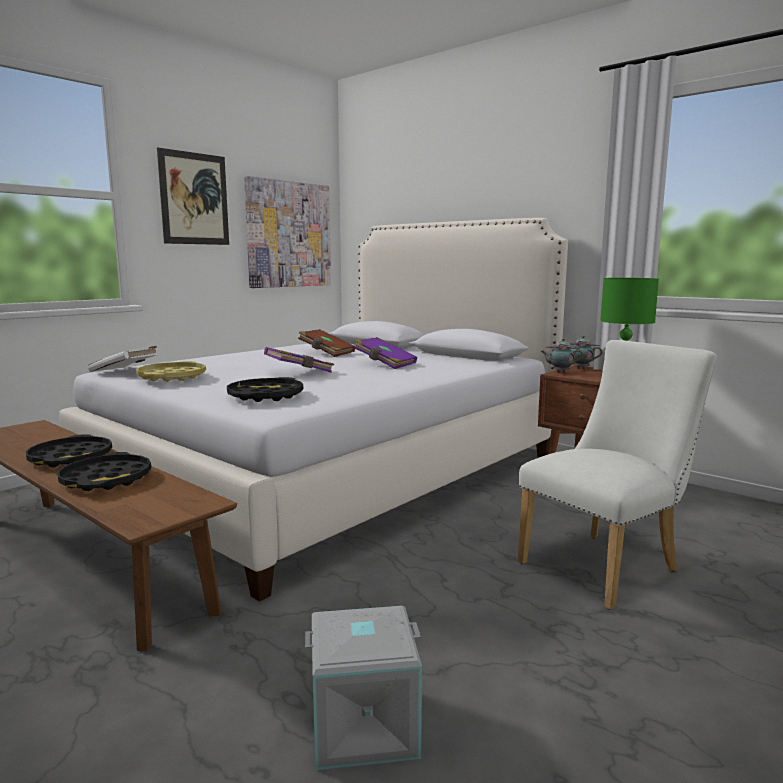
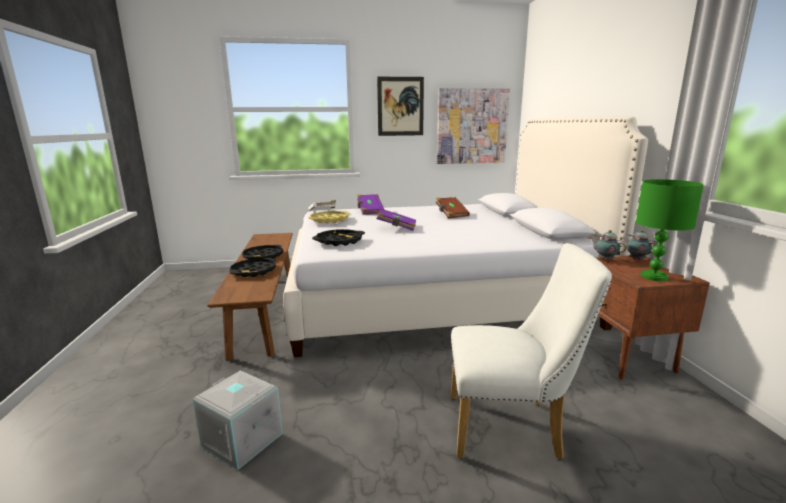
camera: 40 degrees right, 5 degrees up
(384, 364) = (463, 229): purple book -> purple book (369, 211)

